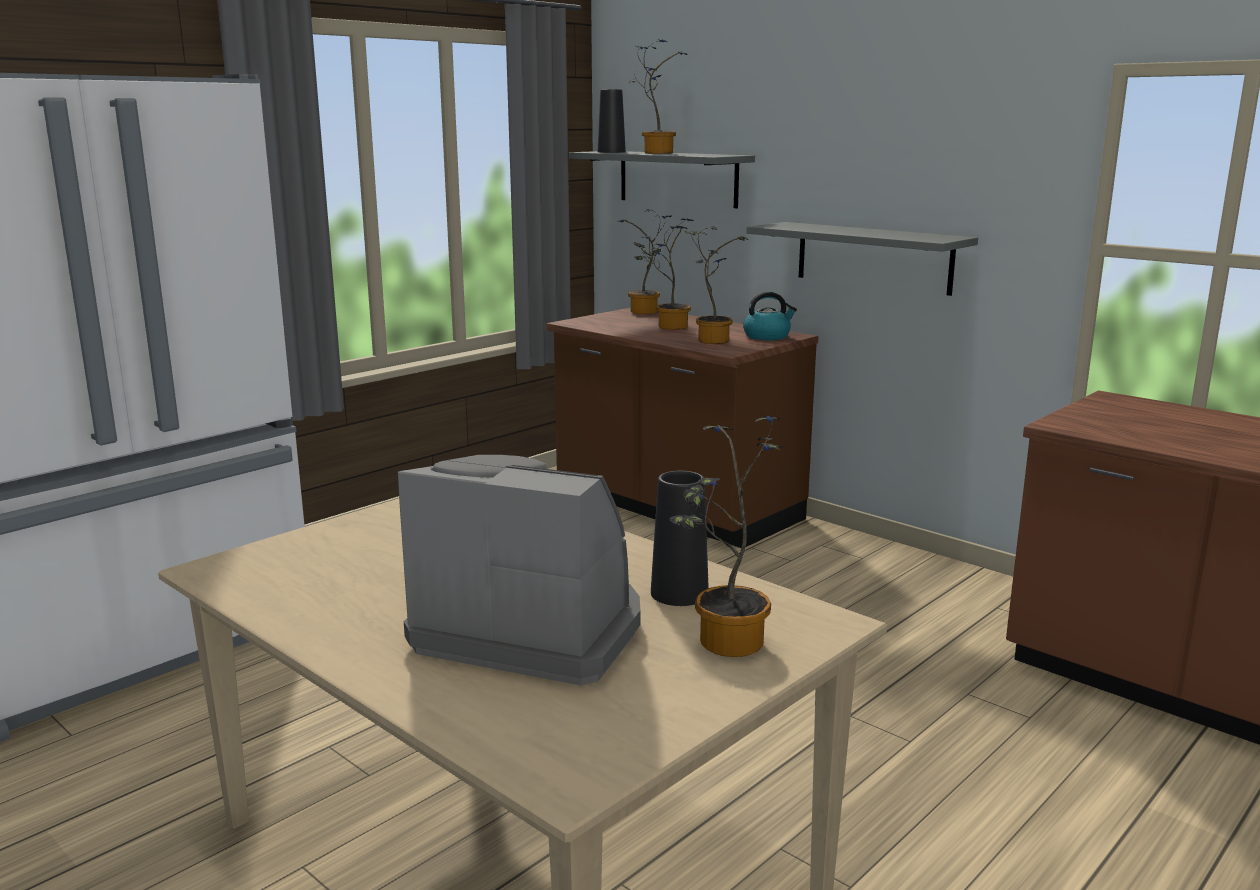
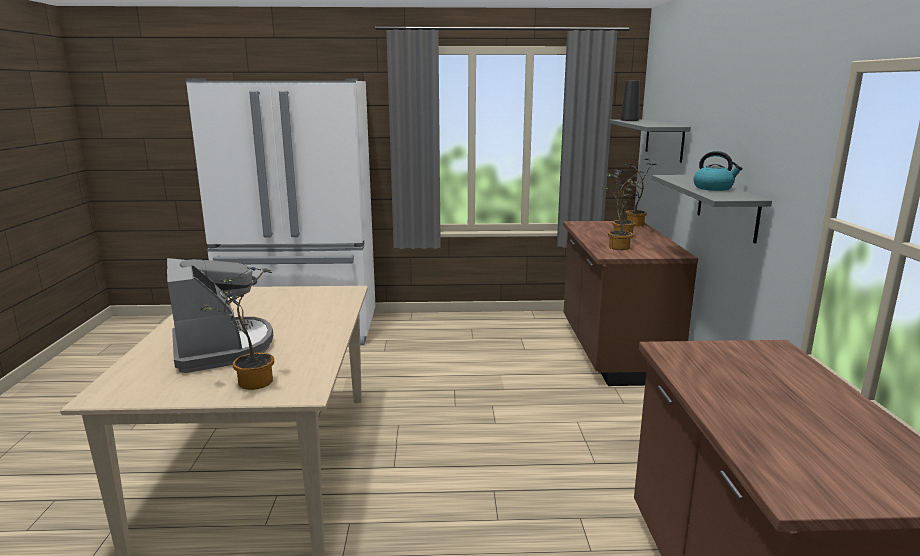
camera: 45 degrees right, 0 degrees up
(655, 153) = (645, 122): potted plant -> none
(679, 593) = (295, 357): black vase -> none
(767, 336) = (661, 251): kettle -> kettle (713, 188)

